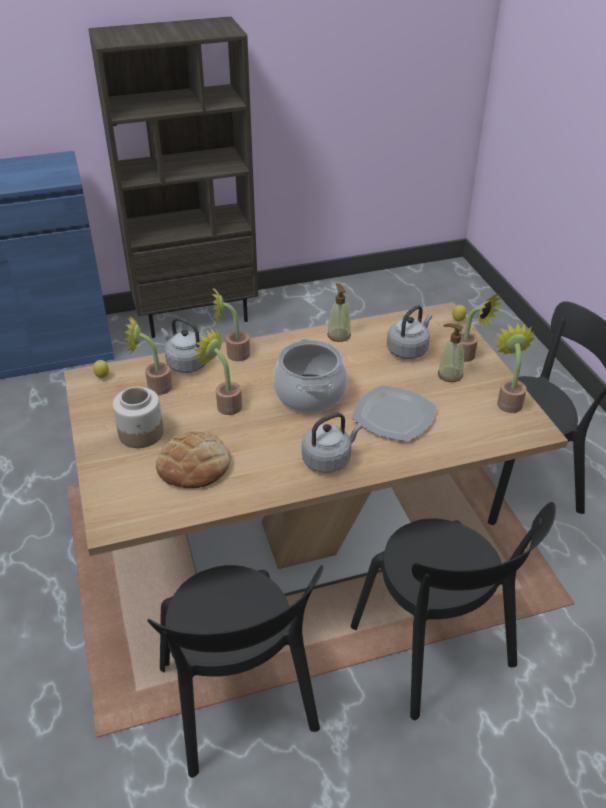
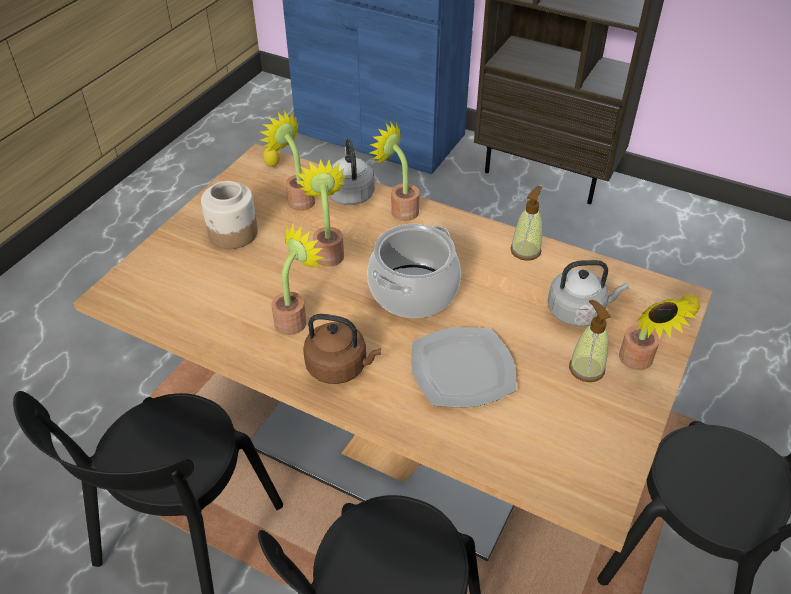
camera: 45 degrees right, 5 degrees up
(194, 465) = (230, 289): bread -> none
(328, 459) = (340, 367): grey kettle -> brown kettle
(508, 401) = (613, 445): potted plant -> potted plant (295, 319)

